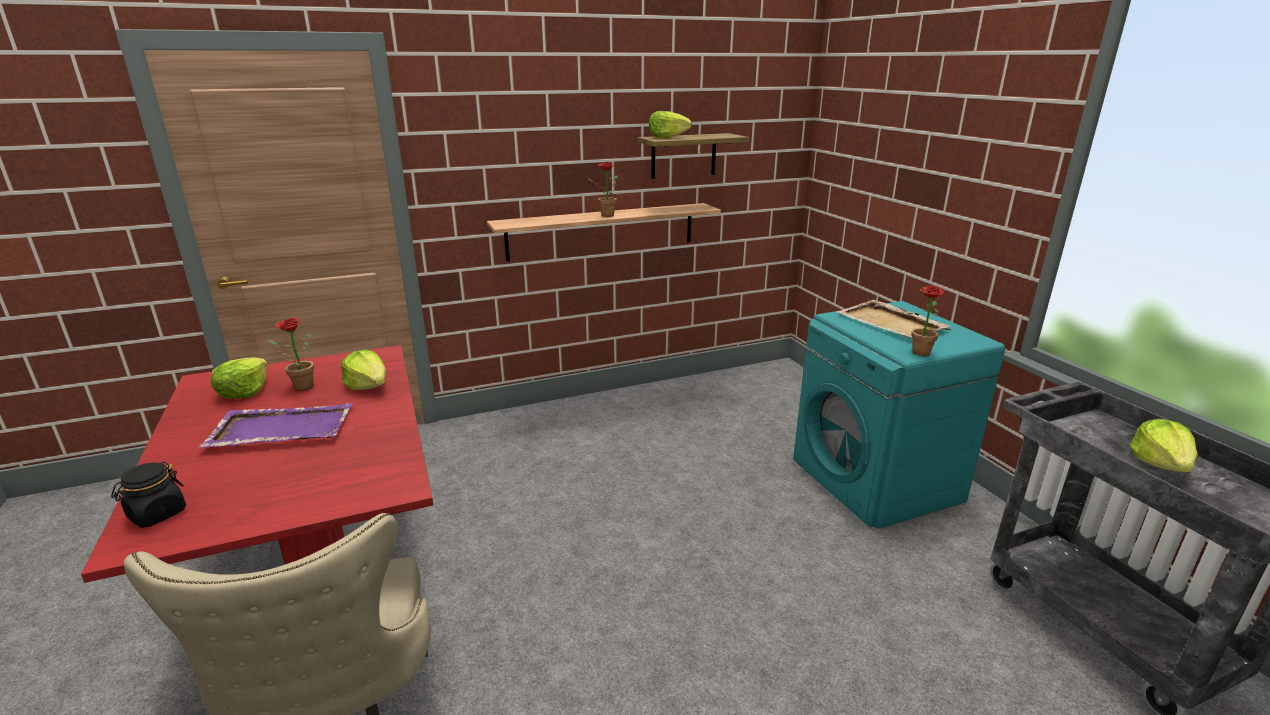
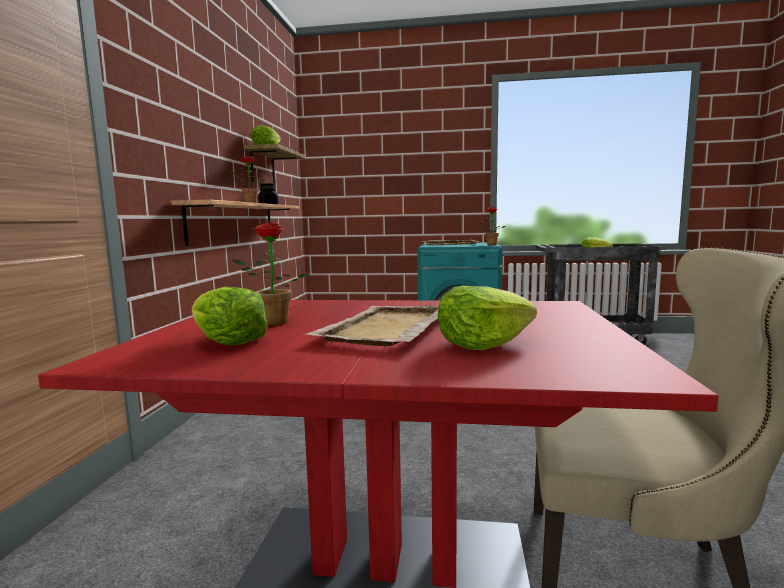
camera: 60 degrees left, 15 degrees down
(157, 514) = (567, 366): black jar -> black jar (269, 204)
(280, 429) = (386, 328): purple tray -> beige tray
(368, 386) = (328, 307): lettuce -> lettuce (482, 344)

